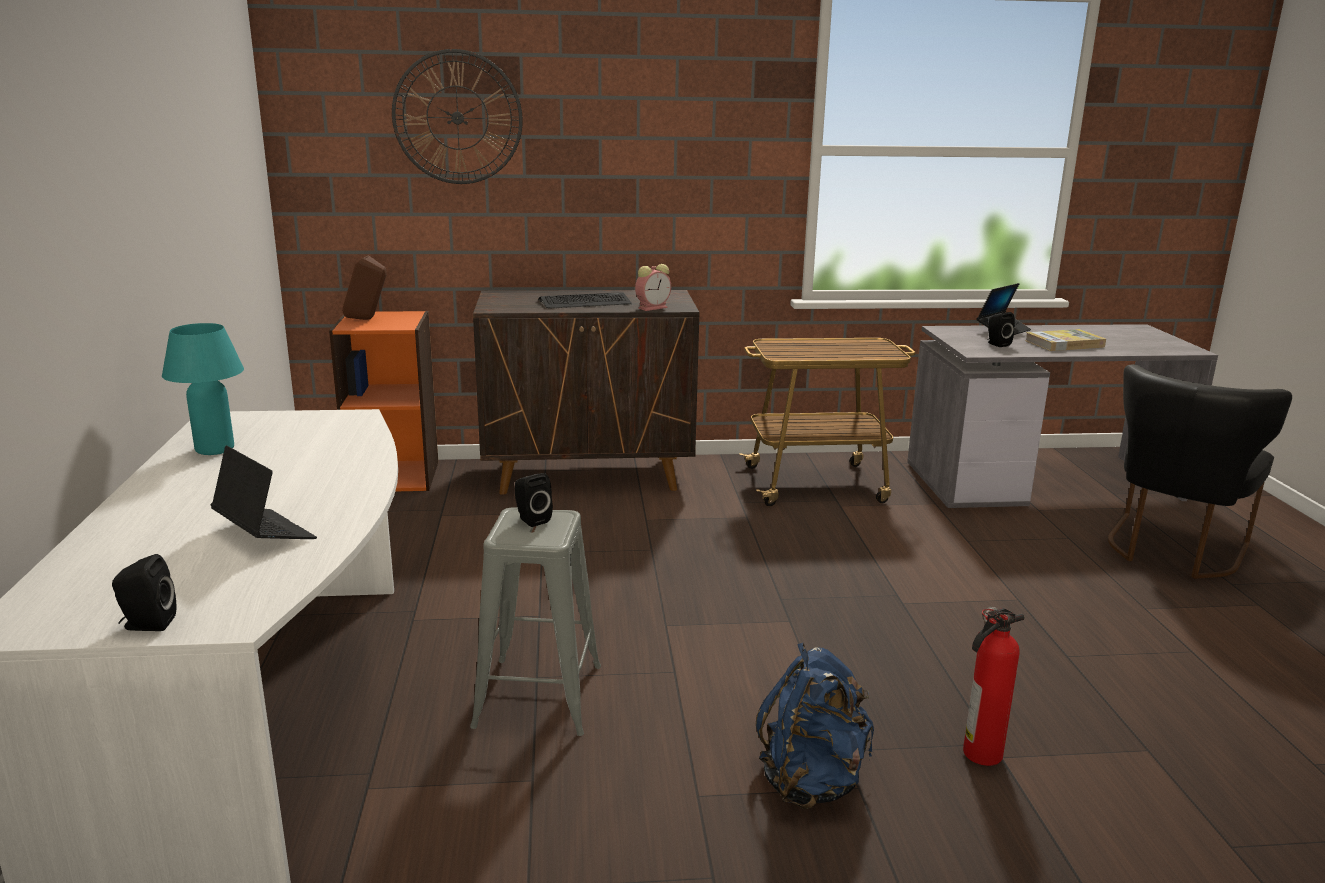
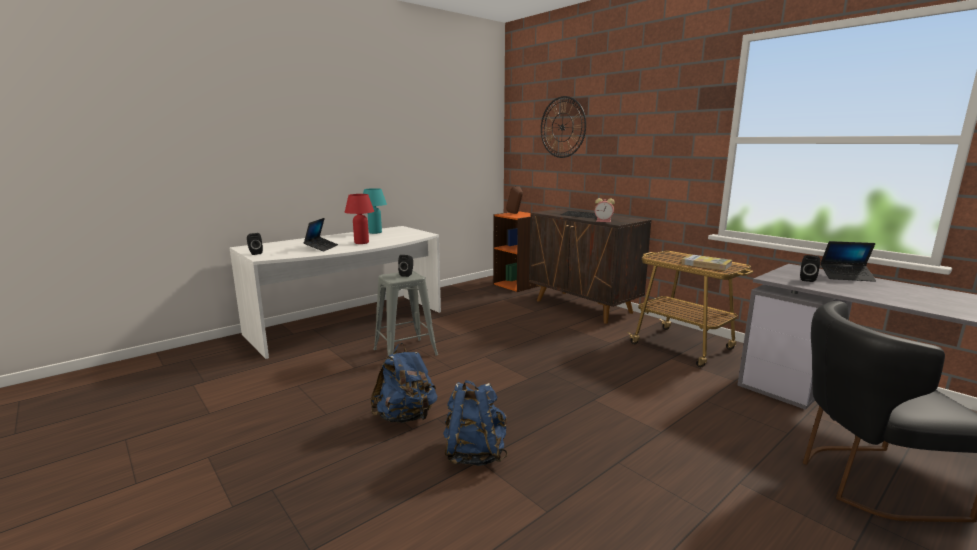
camera: 55 degrees right, 5 degrees down
(305, 485) = (361, 243): none -> red table lamp
(980, 754) = (474, 454): fire extinguisher -> blue backpack
(1064, 344) = (872, 291): book -> book (706, 264)

